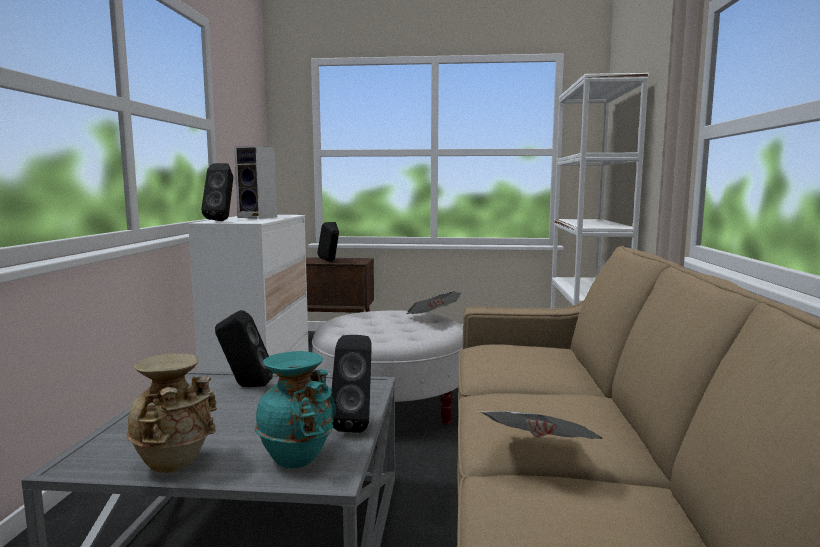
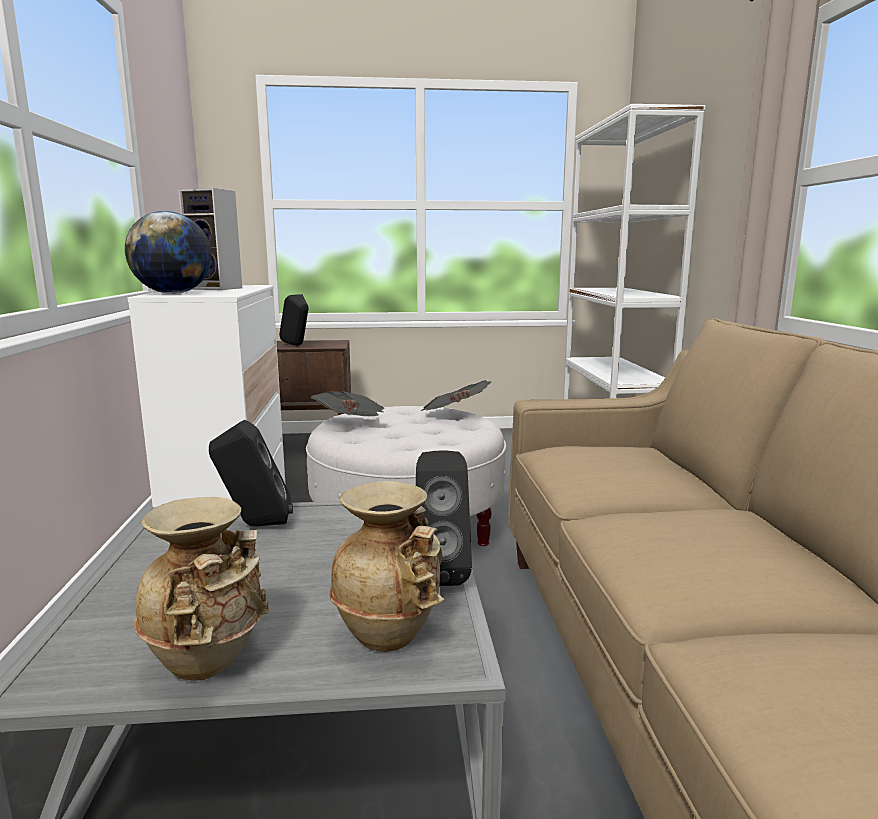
camera: 10 degrees left, 5 degrees up
(222, 220) = (173, 293): black speaker -> globe
(299, 458) = (391, 633): turquoise vase -> beige vase
(539, 457) = (744, 608): newspaper -> newspaper (351, 424)

